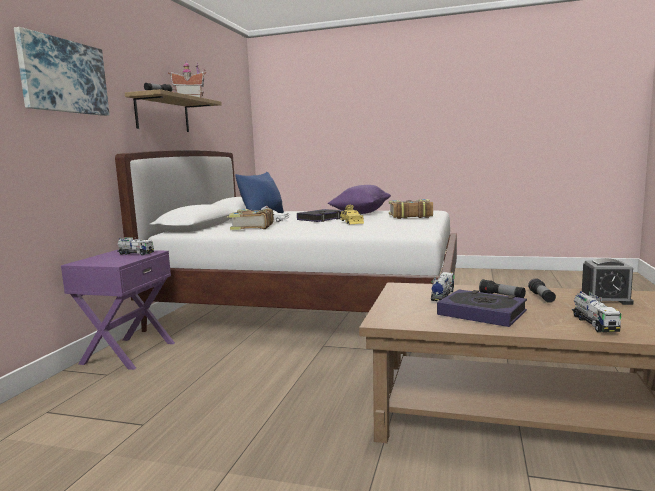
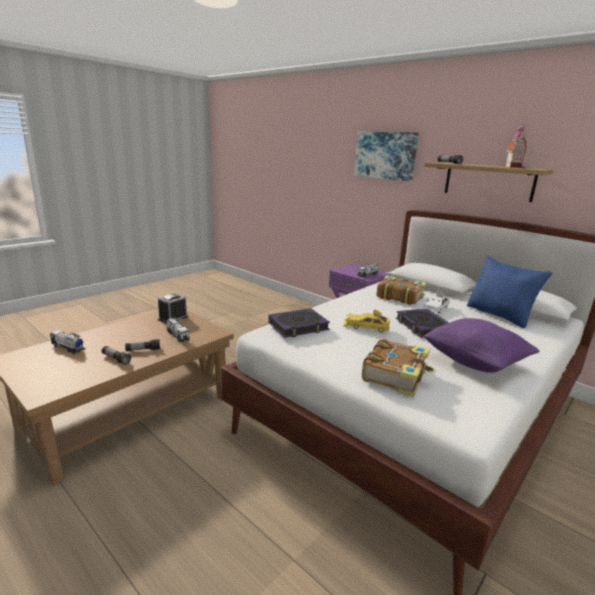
camera: 115 degrees right, 10 degrees up
(481, 313) = (136, 332): book -> book (298, 327)
(605, 299) = (70, 375): alarm clock -> alarm clock (173, 318)

